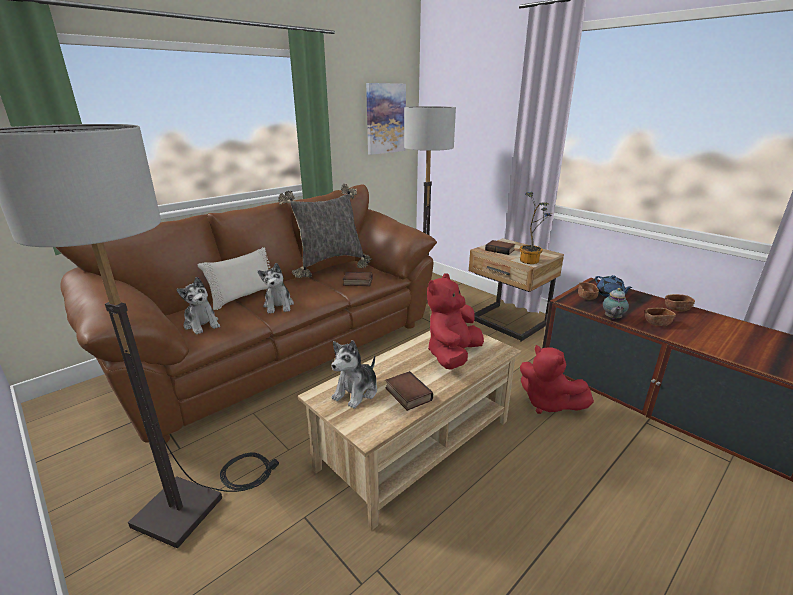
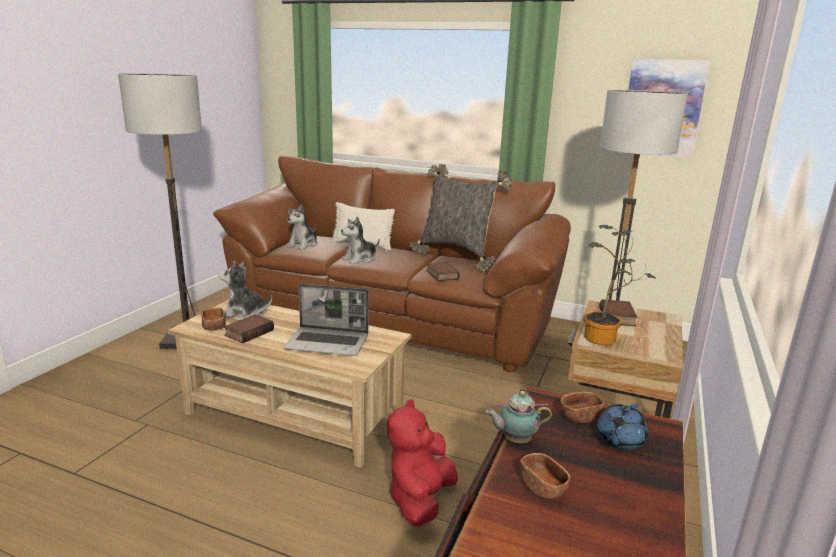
camera: 65 degrees right, 5 degrees down
(452, 355) = (328, 343): red plush toy -> laptop
(677, 308) = (642, 520): brown bowl -> brown bowl (214, 327)

